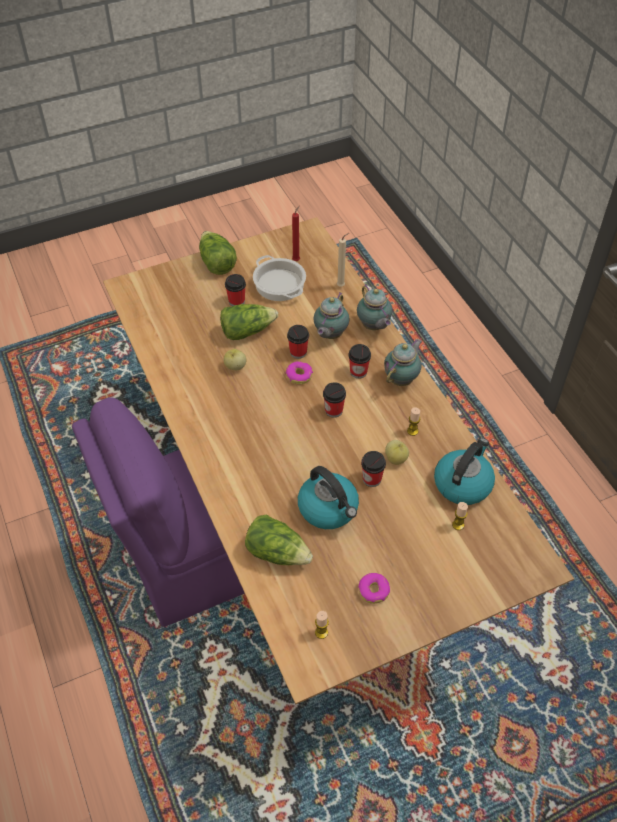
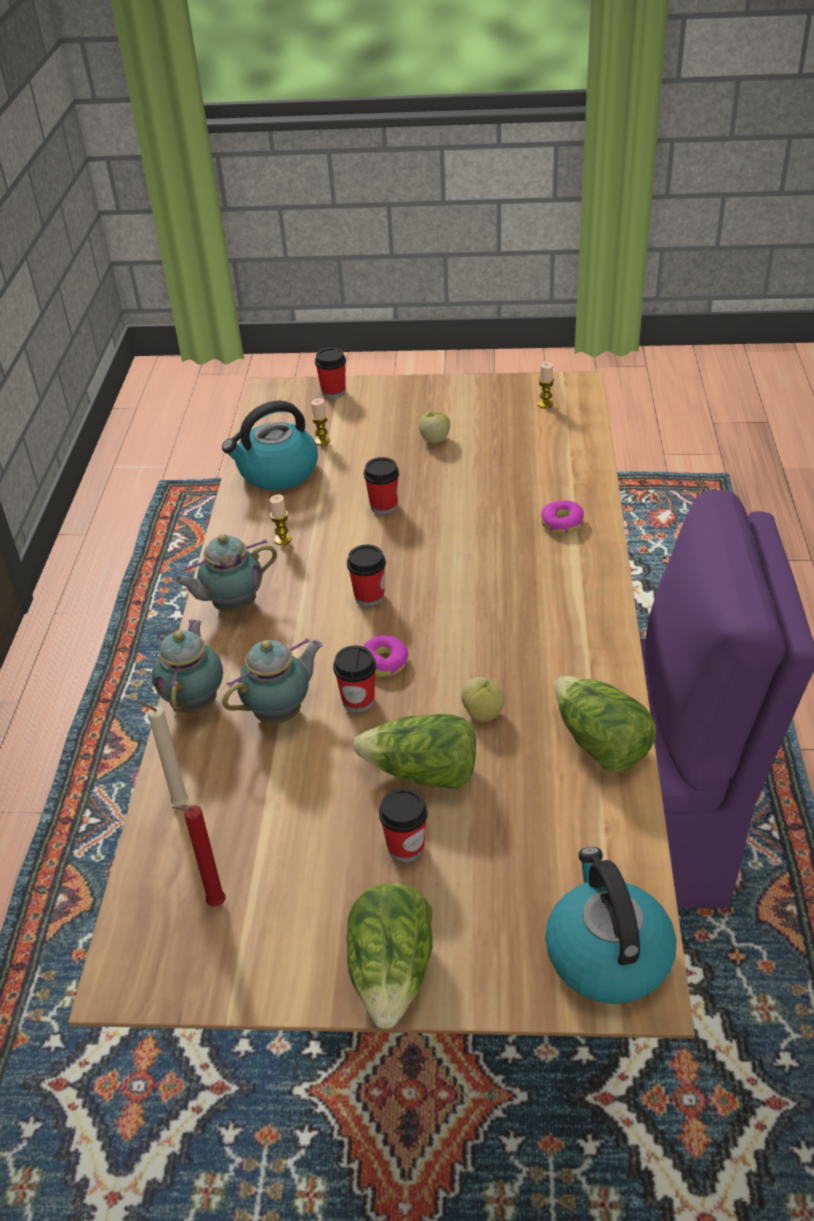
camera: 150 degrees left, 10 degrees down
(277, 552) = (554, 473): lettuce -> lettuce (599, 743)
(280, 284) = (292, 854): cooking pot -> none
(329, 509) = (462, 493): kettle -> kettle (606, 954)
(358, 372) = (286, 637): cup -> cup (333, 392)
(373, 590) = (465, 418): donut -> donut (561, 523)
(396, 459) = (333, 517): apple -> apple (434, 440)

